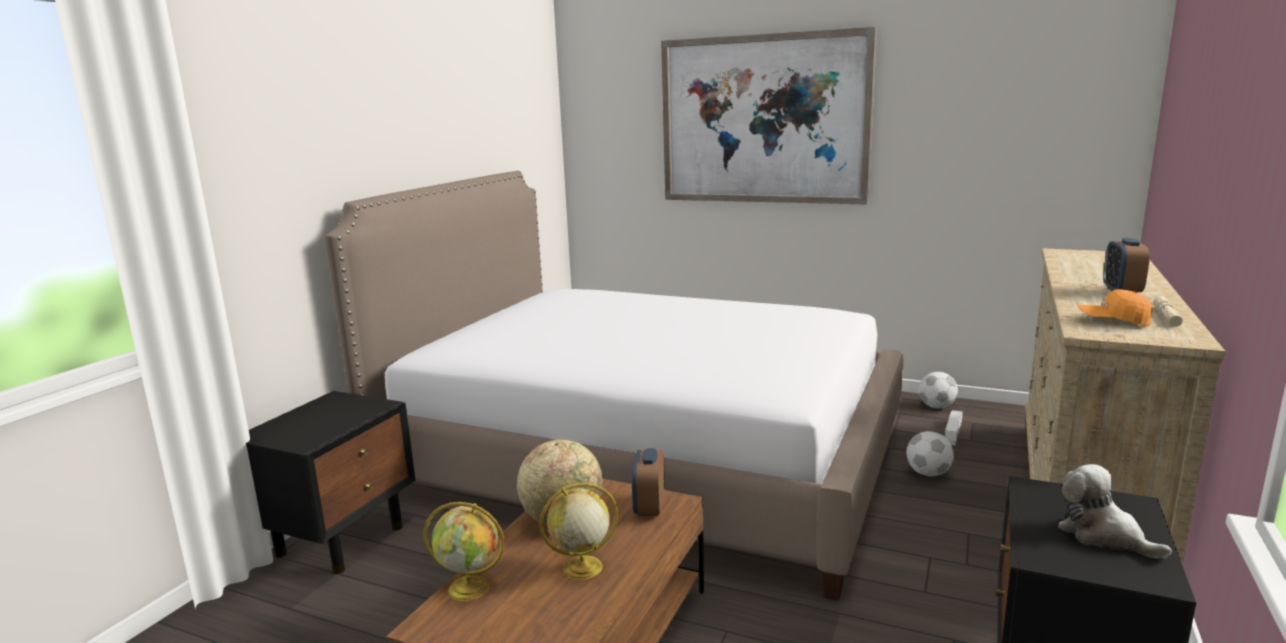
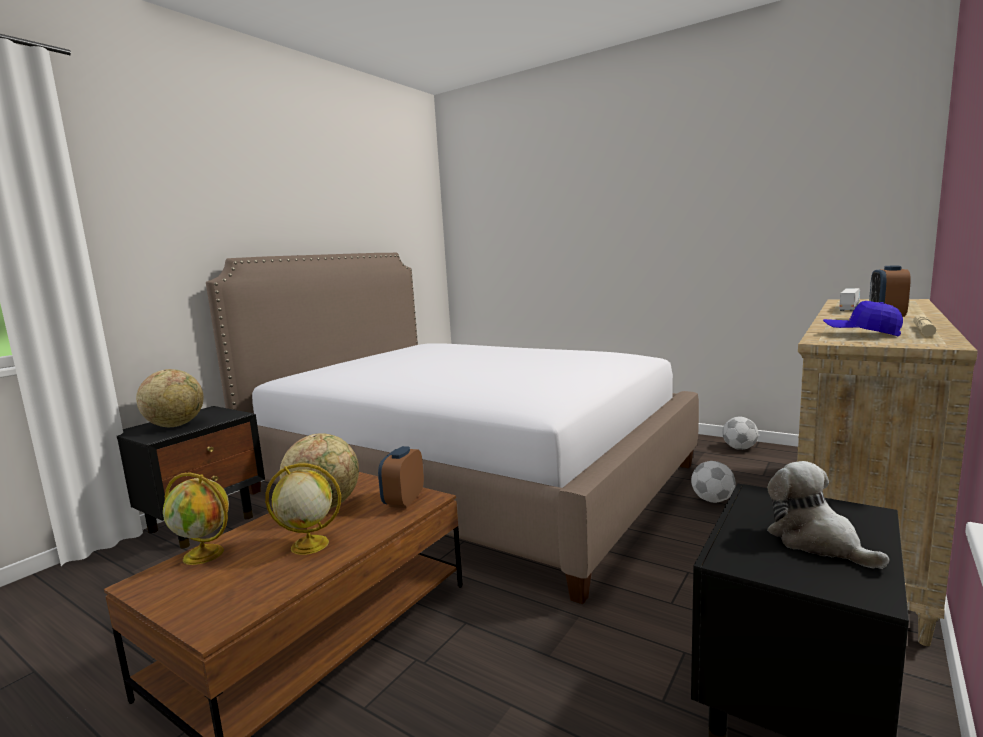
camera: 10 degrees right, 5 degrees down
(313, 424) = (175, 425): none -> globe
(764, 120) = (590, 208): picture -> none
(953, 433) = (747, 469): toy truck -> toy truck (849, 308)
(1113, 321) = (861, 334): orange cap -> blue cap

